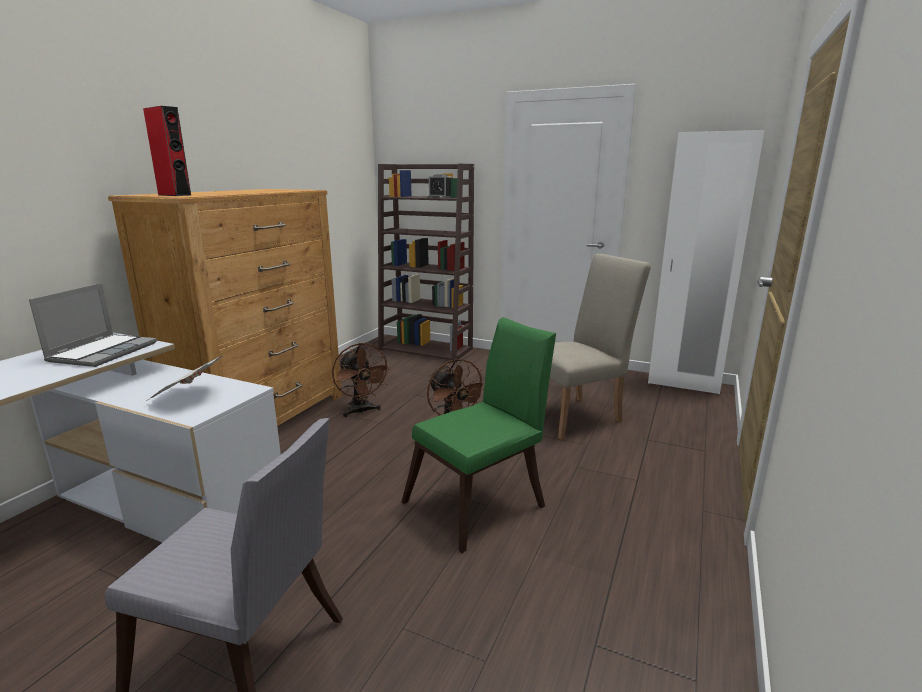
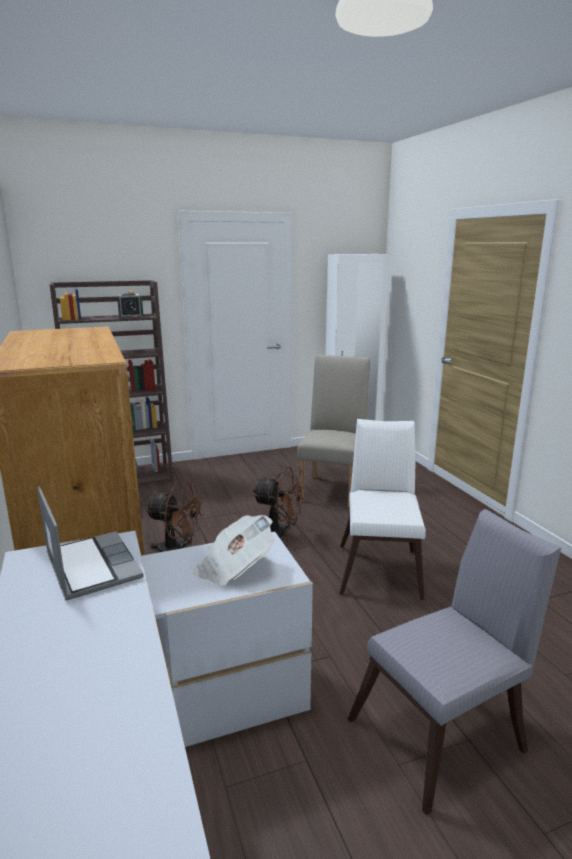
camera: 45 degrees left, 0 degrees up
(174, 195) = (73, 358): red speaker -> none
(481, 501) = (380, 567): green chair -> white chair

